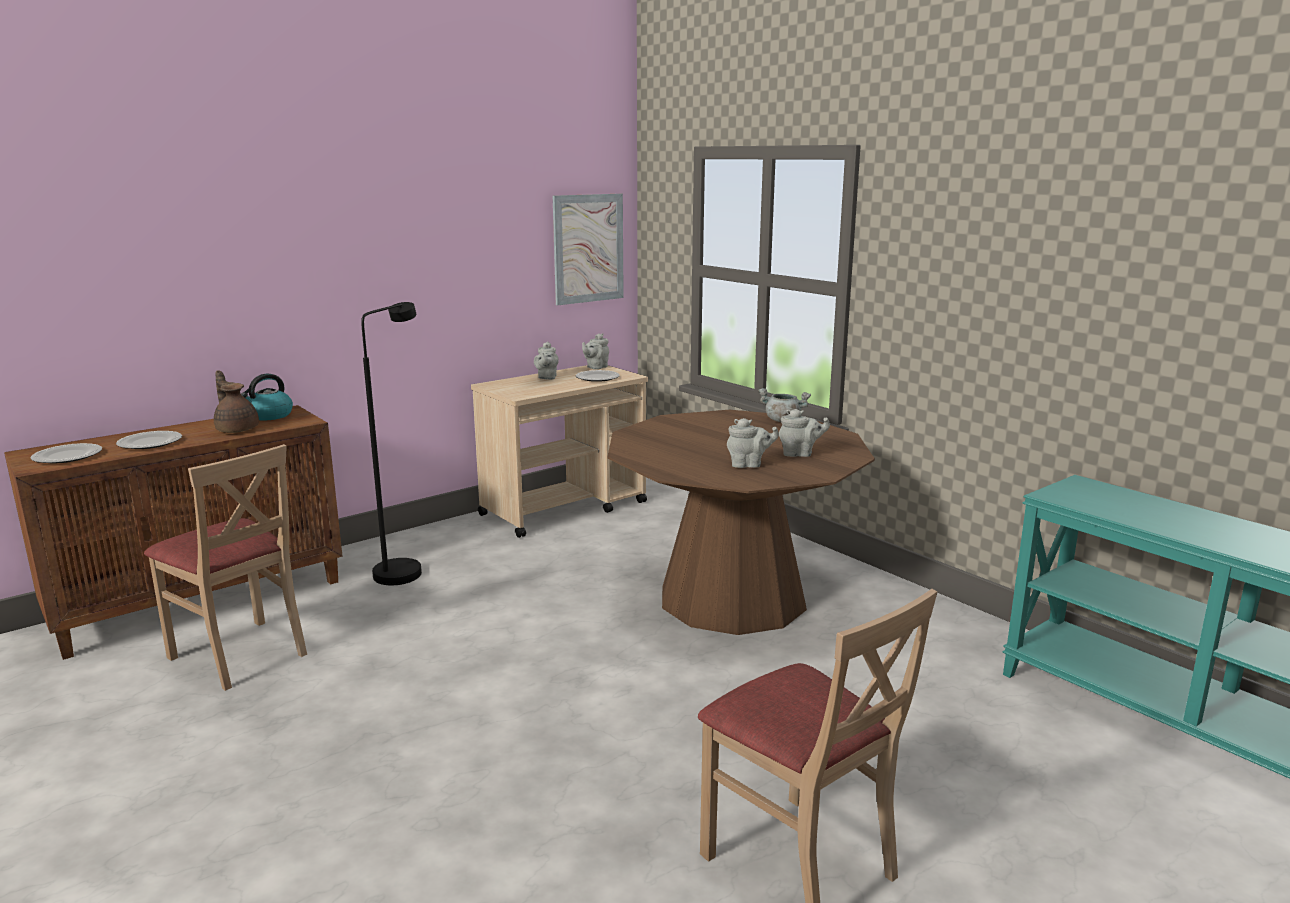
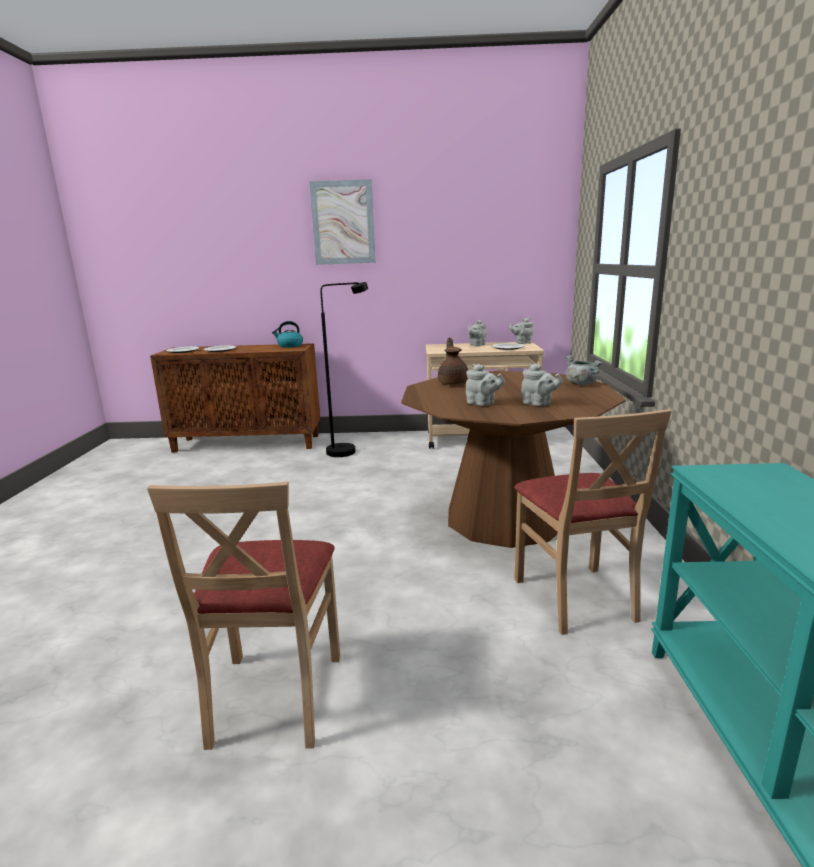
camera: 40 degrees right, 0 degrees up
(237, 429) = (263, 349): brown teapot -> brown teapot (453, 383)
(240, 654) = (225, 469): beige chair -> beige chair (575, 598)
(588, 248) = (529, 255): picture -> picture (343, 223)

